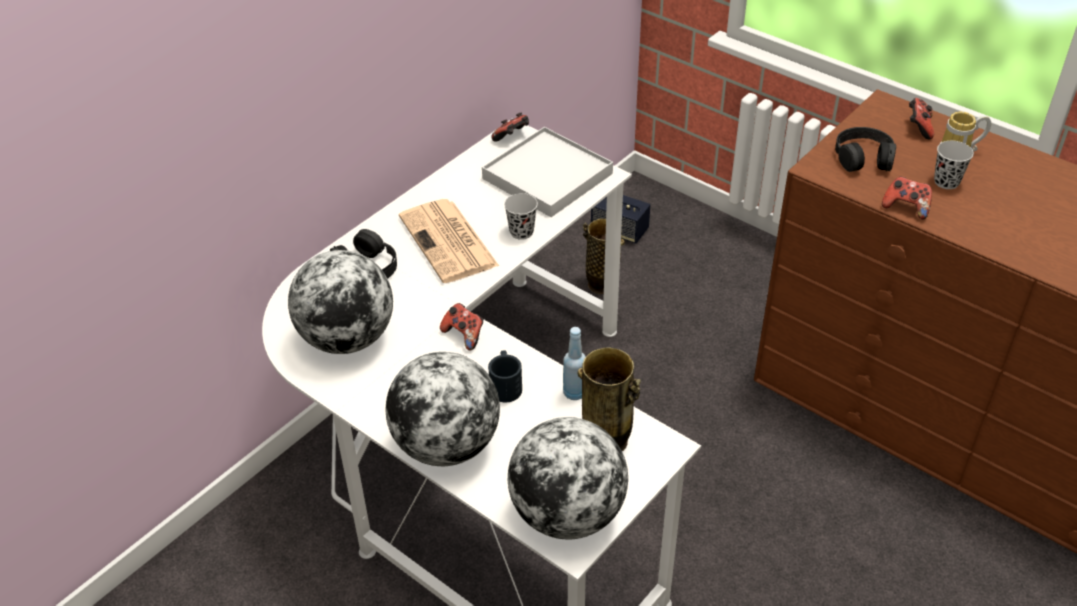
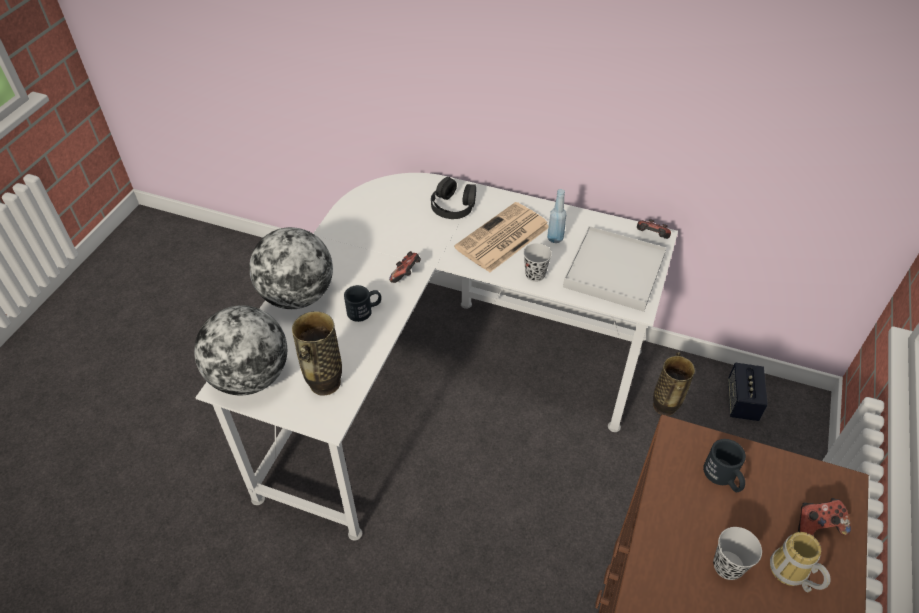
camera: 70 degrees right, 5 degrees up
(347, 339) = (380, 218): globe -> none
(574, 393) = (369, 351): blue bottle -> blue bottle (555, 238)
(863, 157) = (723, 477): black headphones -> black mug
(906, 208) = (656, 529): game controller -> none

